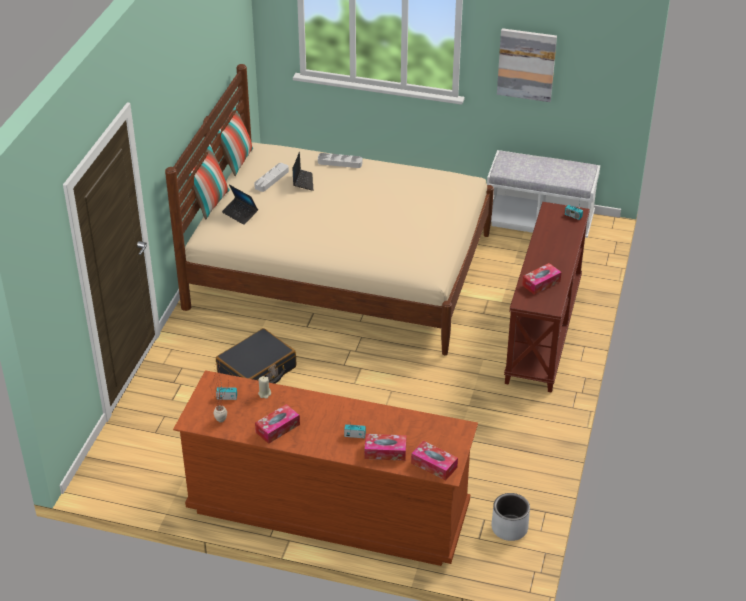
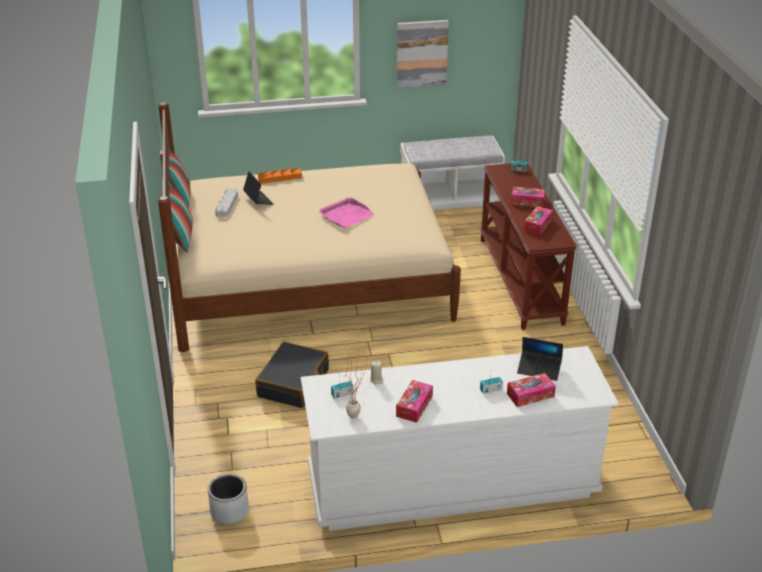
camera: 25 degrees left, 5 degrees down
(240, 214) = (218, 239): laptop -> laptop (539, 369)
(328, 509) = (452, 483): brown dresser -> white dresser
(340, 162) = (280, 178): grey tray -> orange tray
(371, 220) = (346, 215): none -> pink tray
(434, 465) = (582, 392): tissue box -> tissue box (527, 201)
(509, 528) = (619, 445): grey planter -> grey planter (229, 511)

